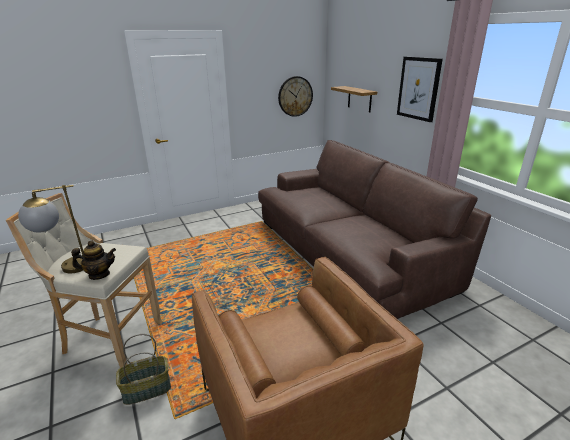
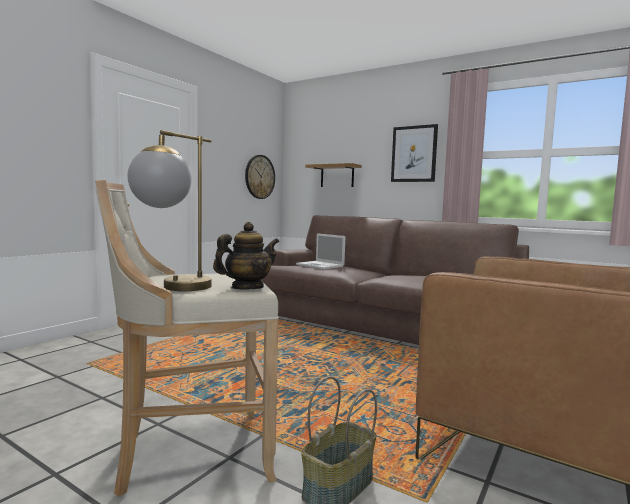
camera: 30 degrees left, 20 degrees down
(303, 196) = (321, 265): none -> laptop

